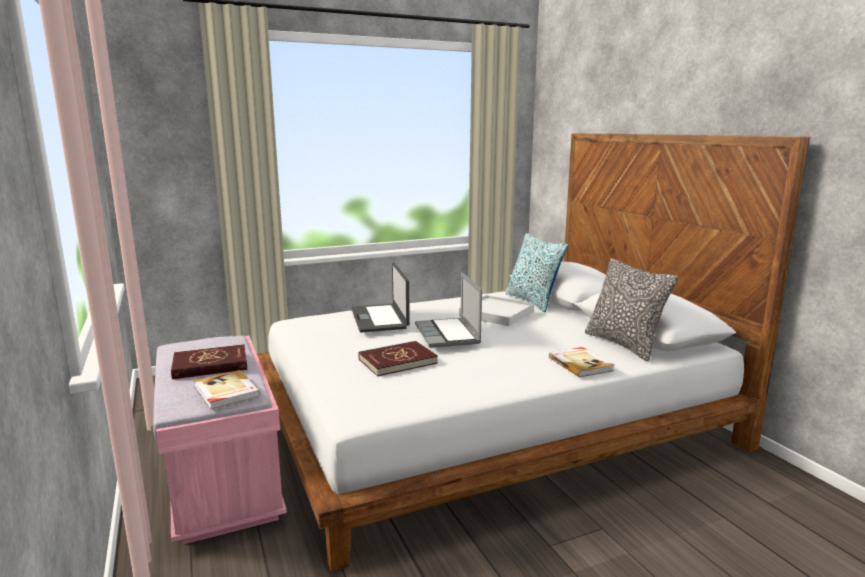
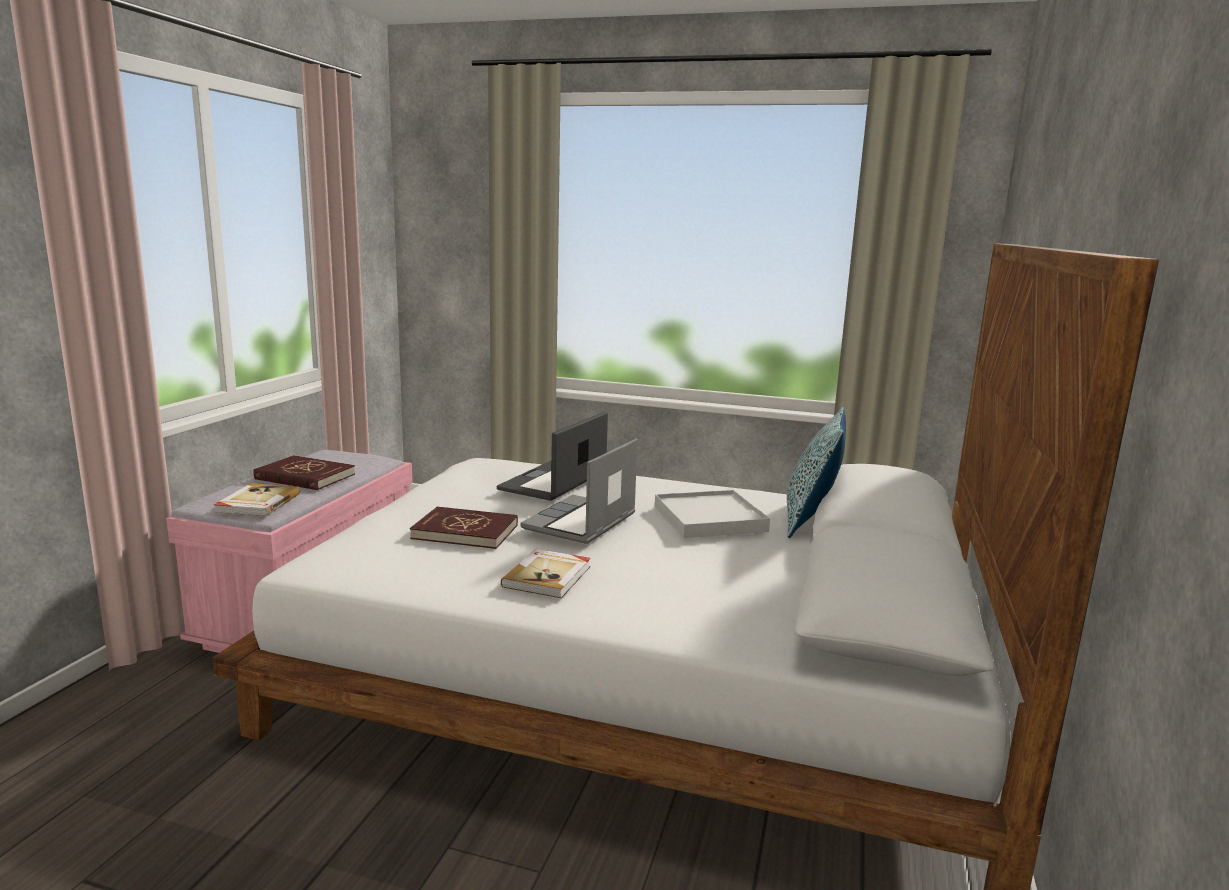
camera: 40 degrees right, 0 degrees up
(581, 364) = (656, 616): book -> book (548, 576)
(624, 344) = (790, 618): pillow -> none

